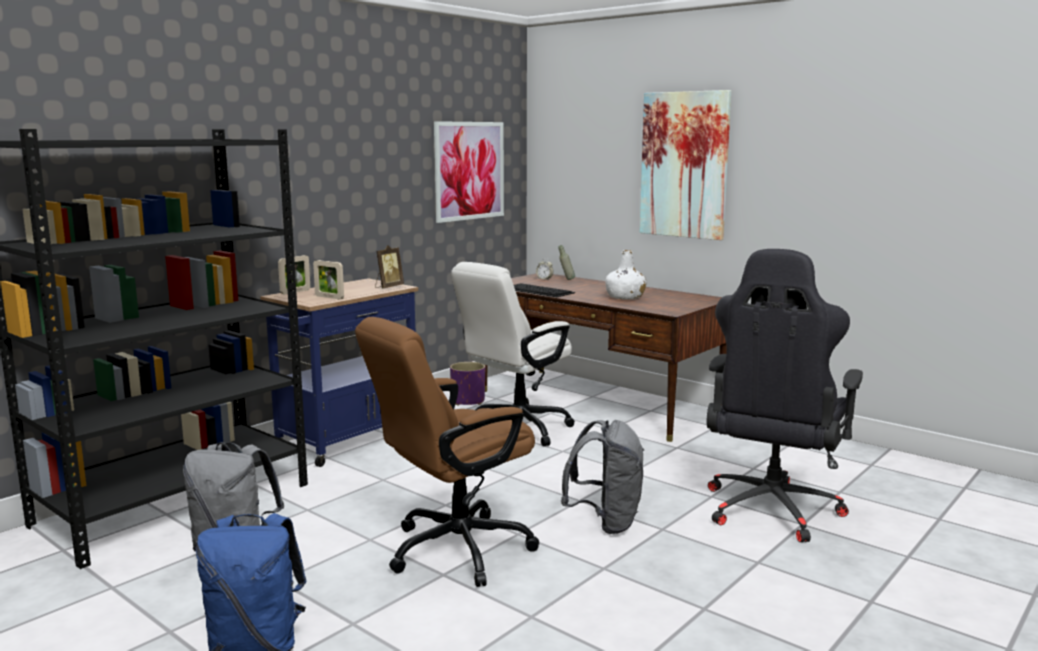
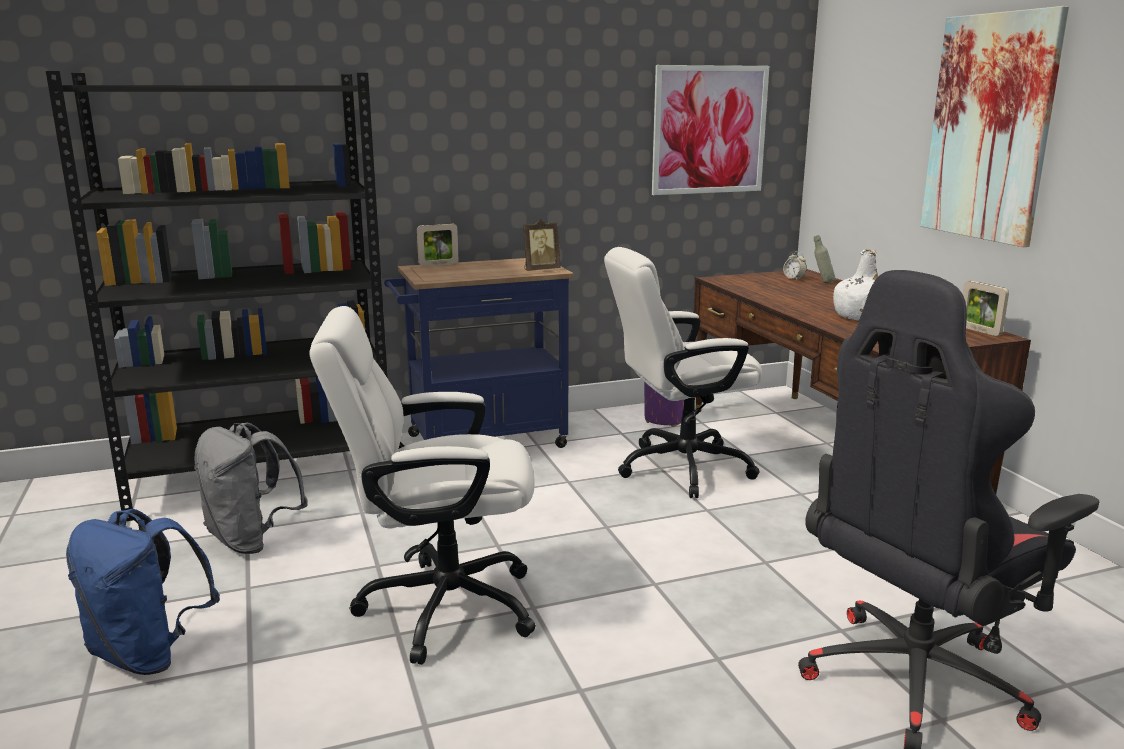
camera: 30 degrees right, 5 degrees up
(329, 297) = (456, 275): picture frame -> picture frame (979, 331)
(453, 552) = (438, 609): brown office chair -> white office chair
(538, 290) = (758, 293): keyboard -> none
(605, 522) = (653, 625): grey backpack -> none

